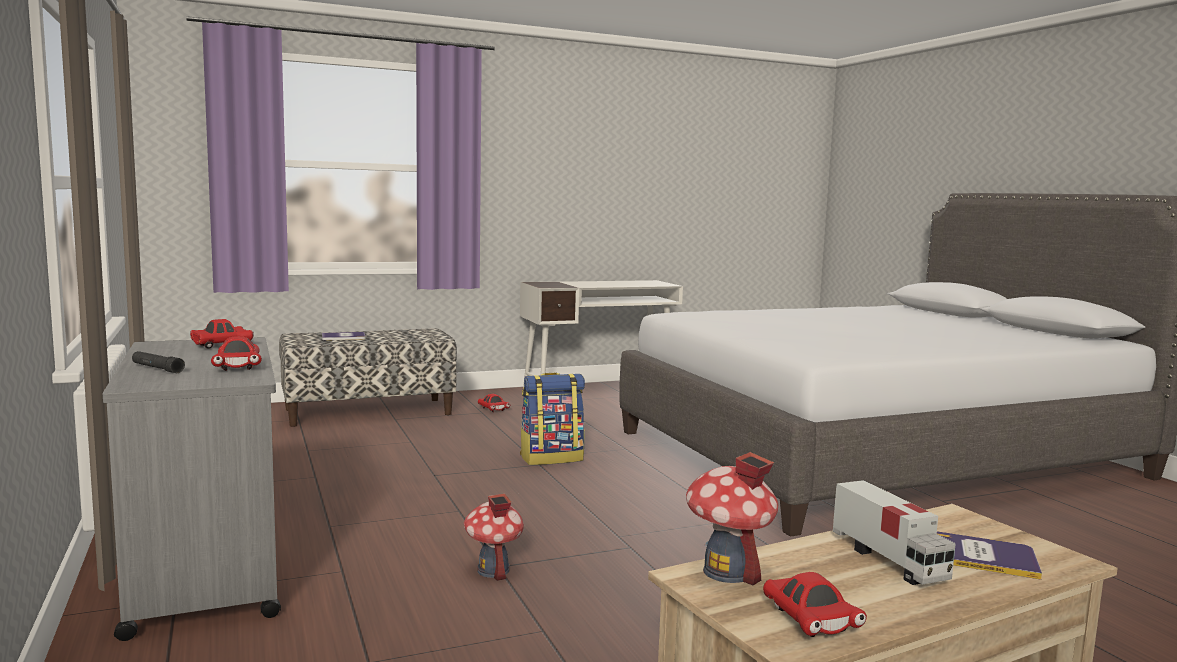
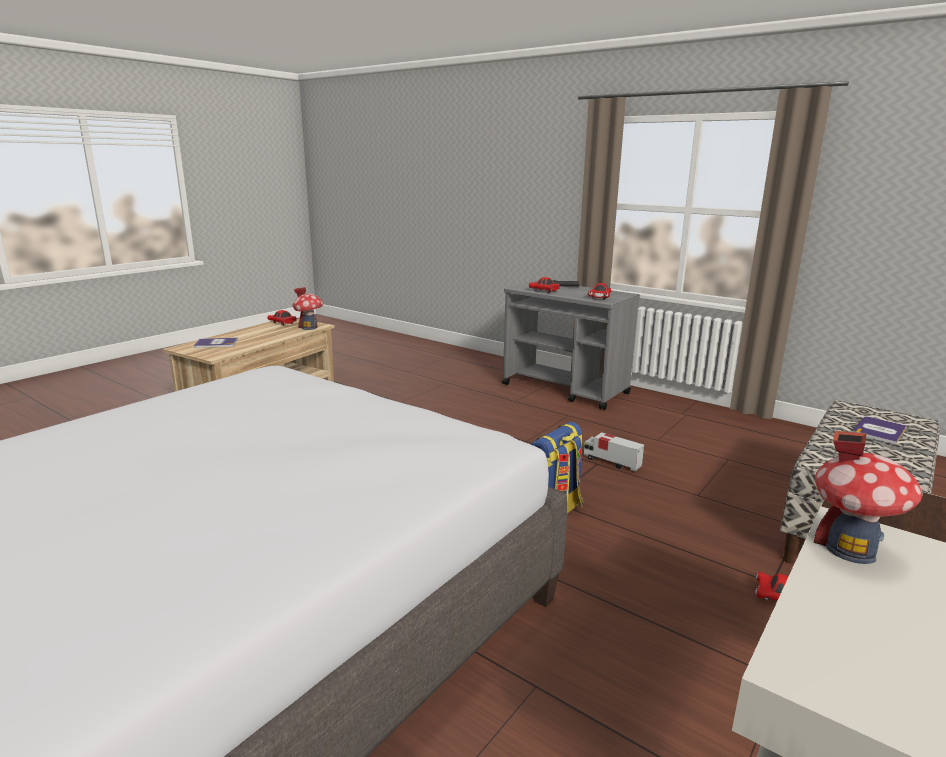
camera: 150 degrees right, 10 degrees up
(493, 570) = (452, 416): toy house -> toy house (850, 549)
(888, 560) = (253, 338): toy truck -> toy truck (611, 462)

